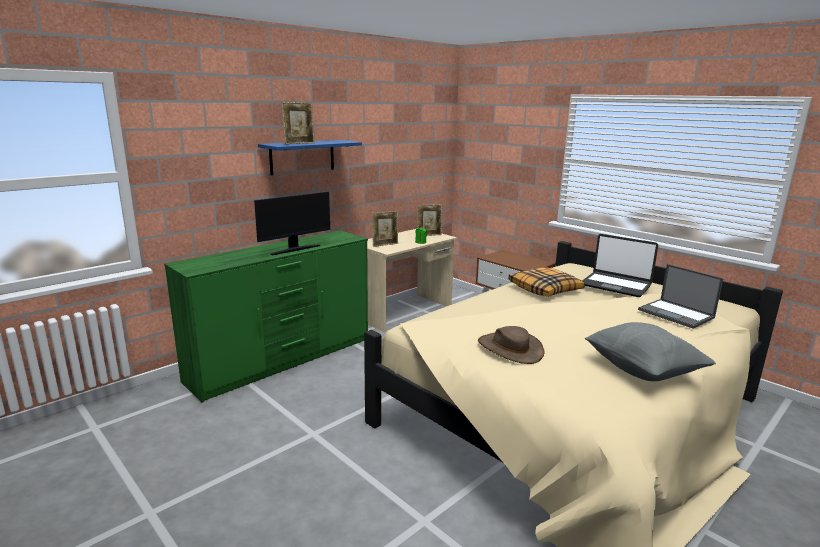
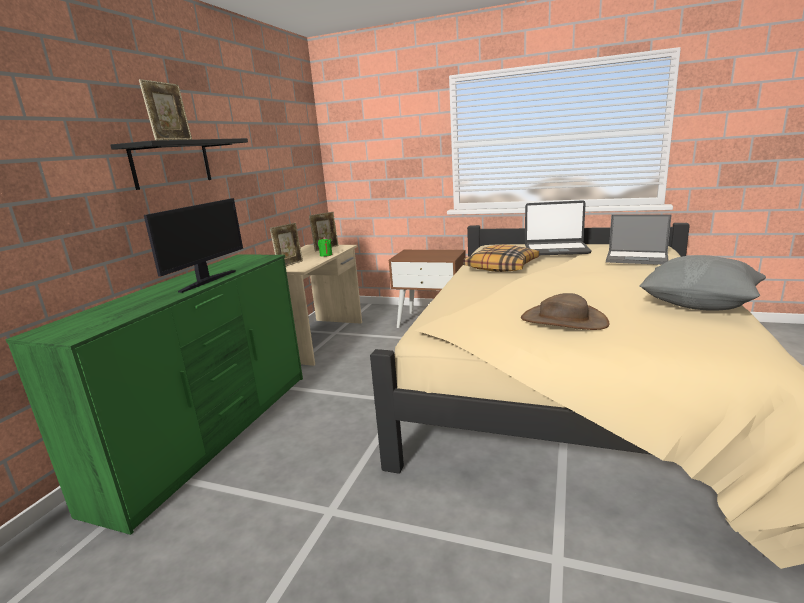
camera: 25 degrees left, 0 degrees up
(302, 157) = (172, 163): blue shelf -> black shelf

